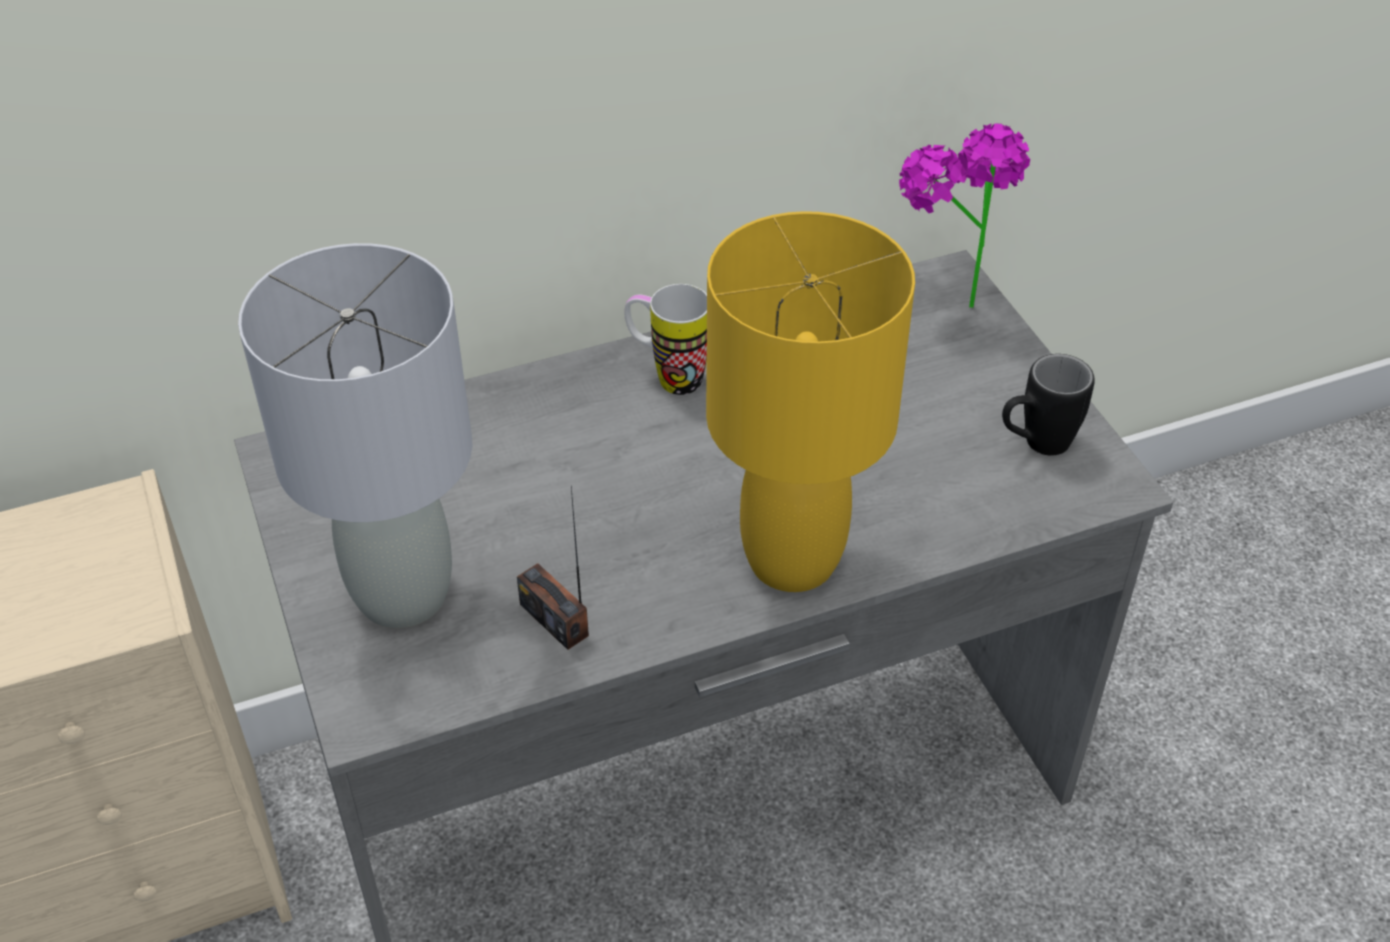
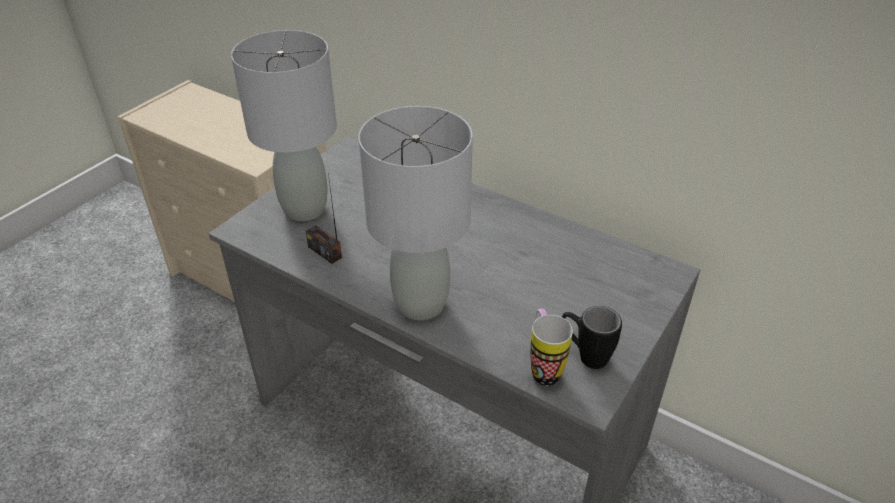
camera: 55 degrees right, 5 degrees down
(554, 619) = (325, 252): radio -> radio turned 60 degrees counterclockwise
(667, 377) = (494, 217): mug -> mug (543, 367)
(793, 558) = (422, 304): yellow table lamp -> grey table lamp
(950, 294) = (658, 277): potted plant -> none

